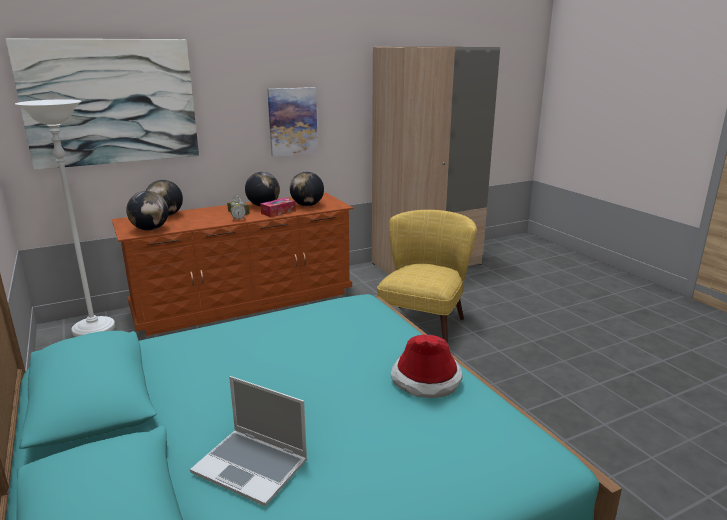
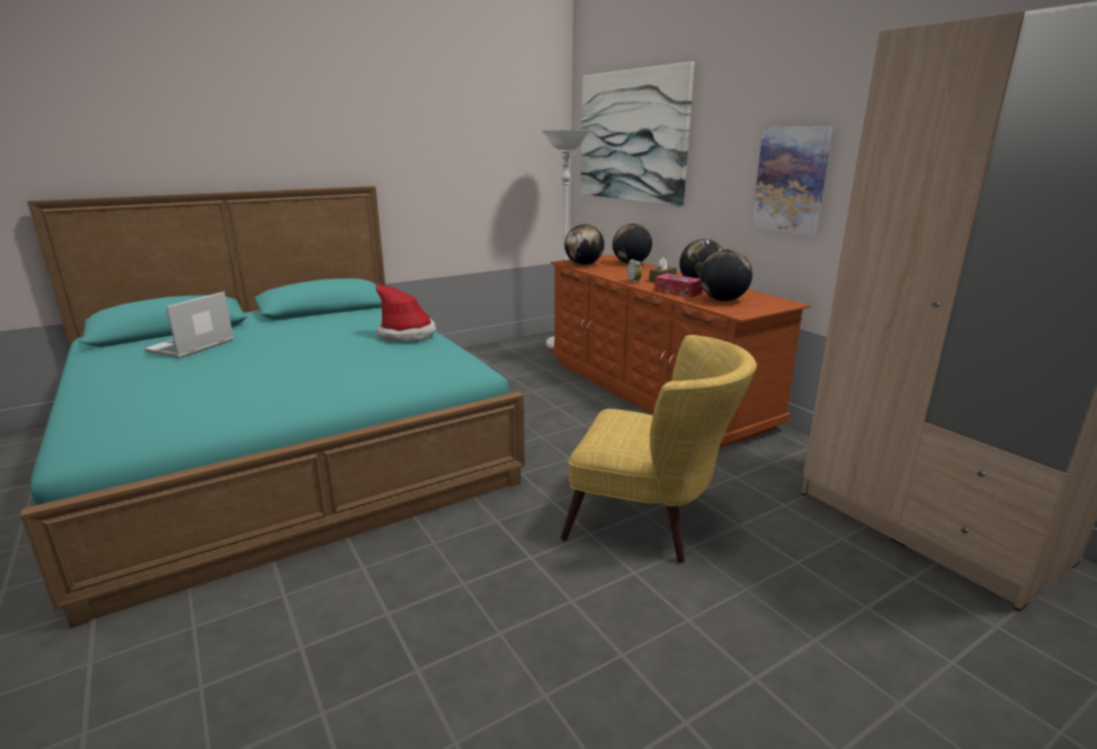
camera: 85 degrees right, 0 degrees up
(426, 379) = (256, 395): hat -> hat (407, 334)

